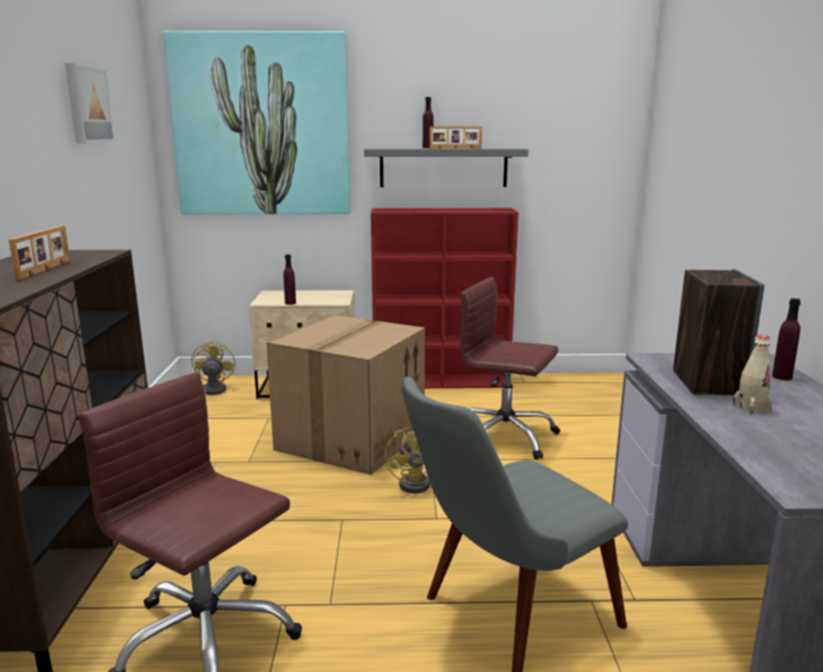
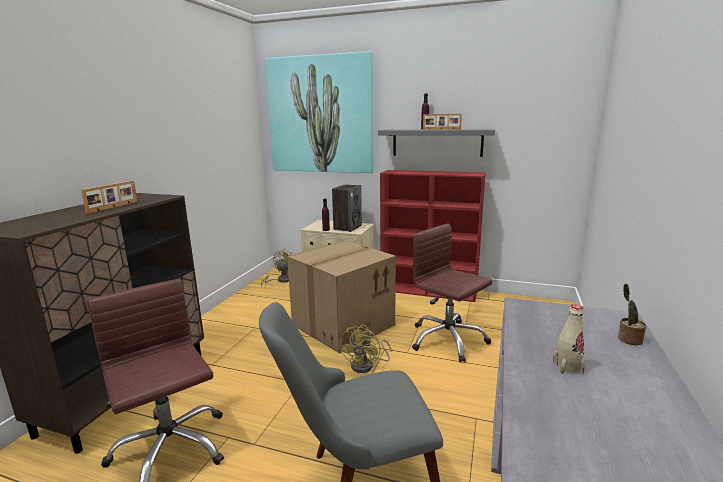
camera: 20 degrees right, 0 degrees up
(87, 105) = (199, 105): picture -> none
(707, 383) = (548, 335): speaker -> speaker (347, 227)
(782, 377) = (628, 339): purple bottle -> potted plant

